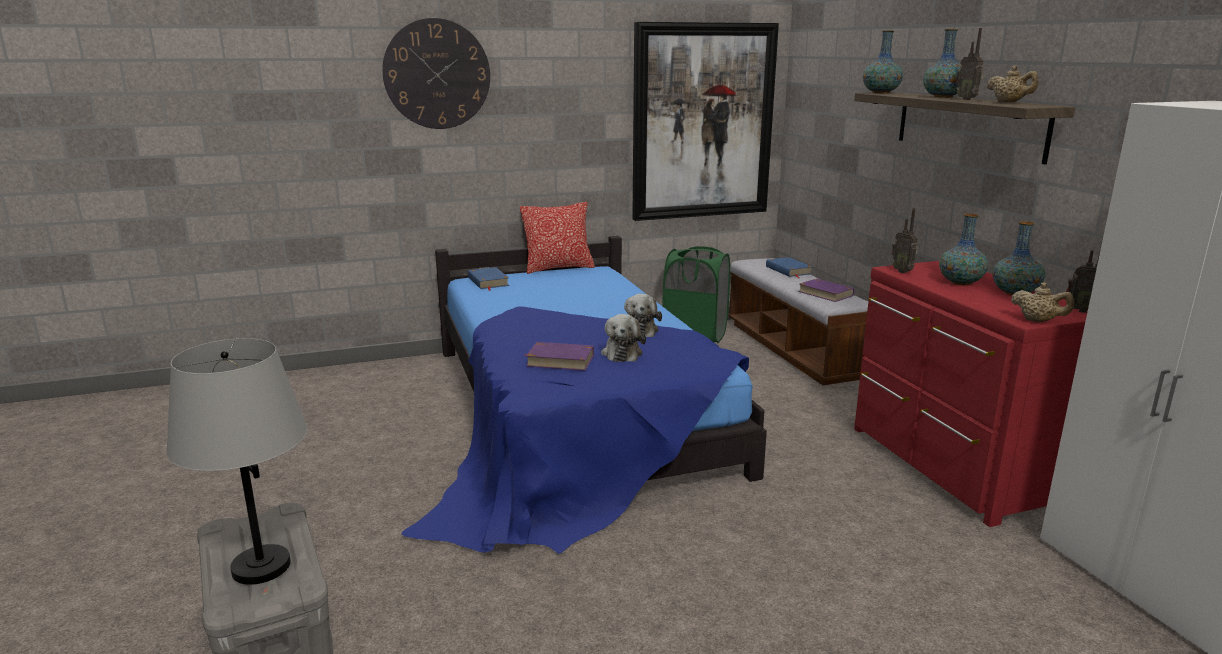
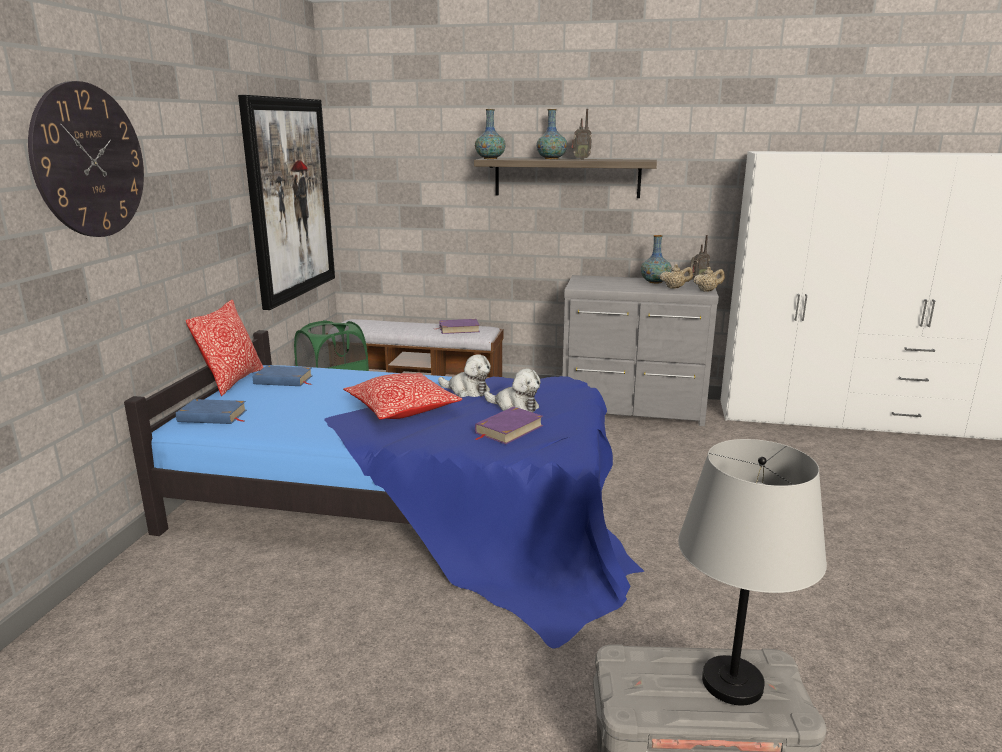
camera: 60 degrees left, 0 degrees up
(565, 321) = (402, 409): none -> pillow
(788, 270) = (391, 323): blue book -> blue book (283, 380)
(903, 271) = (584, 286): radio -> none
(950, 466) = (633, 409): red dresser -> grey dresser
(960, 282) = (623, 284): vase -> none
(1009, 102) = (617, 159): beige teapot -> beige teapot (675, 288)

